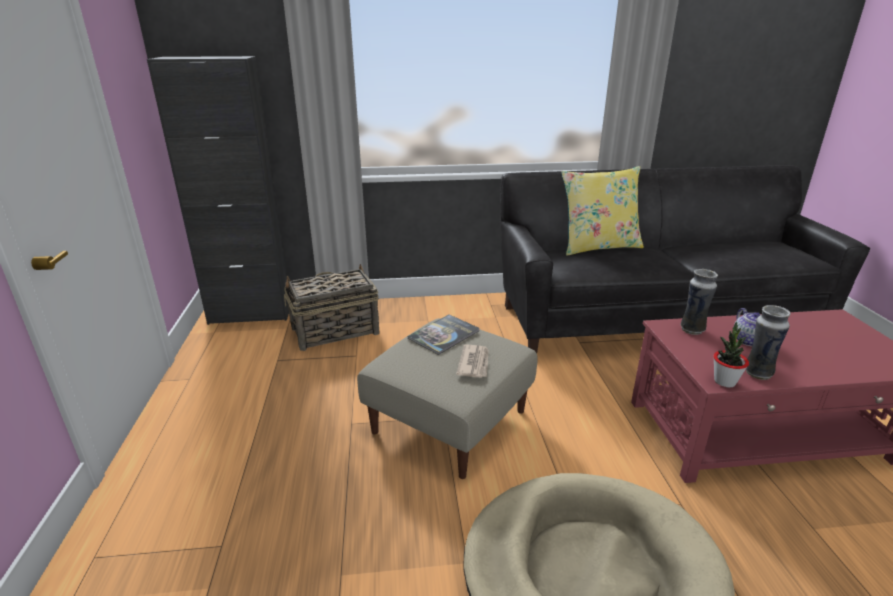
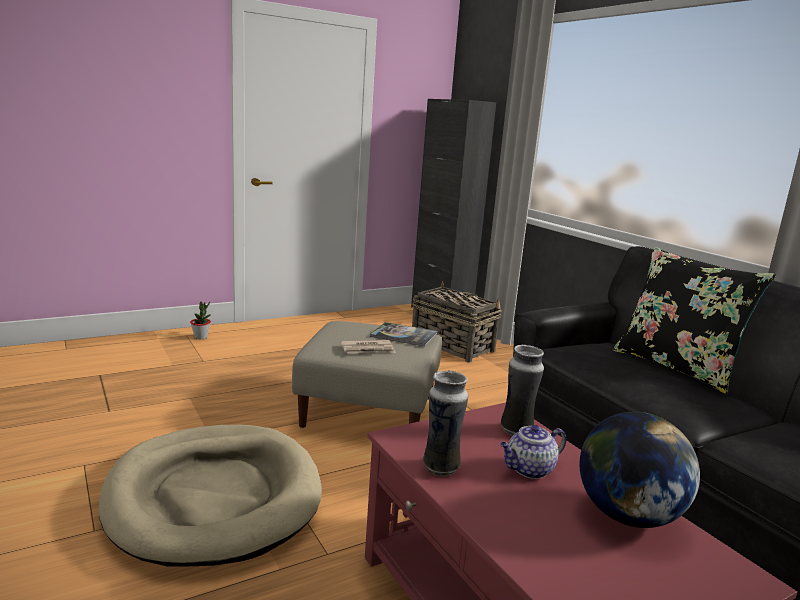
camera: 65 degrees right, 10 degrees down
(598, 246) = (676, 367): yellow pillow -> black pillow
(724, 381) = (401, 443): potted plant -> potted plant (201, 337)
(793, 327) = (627, 515): none -> globe

